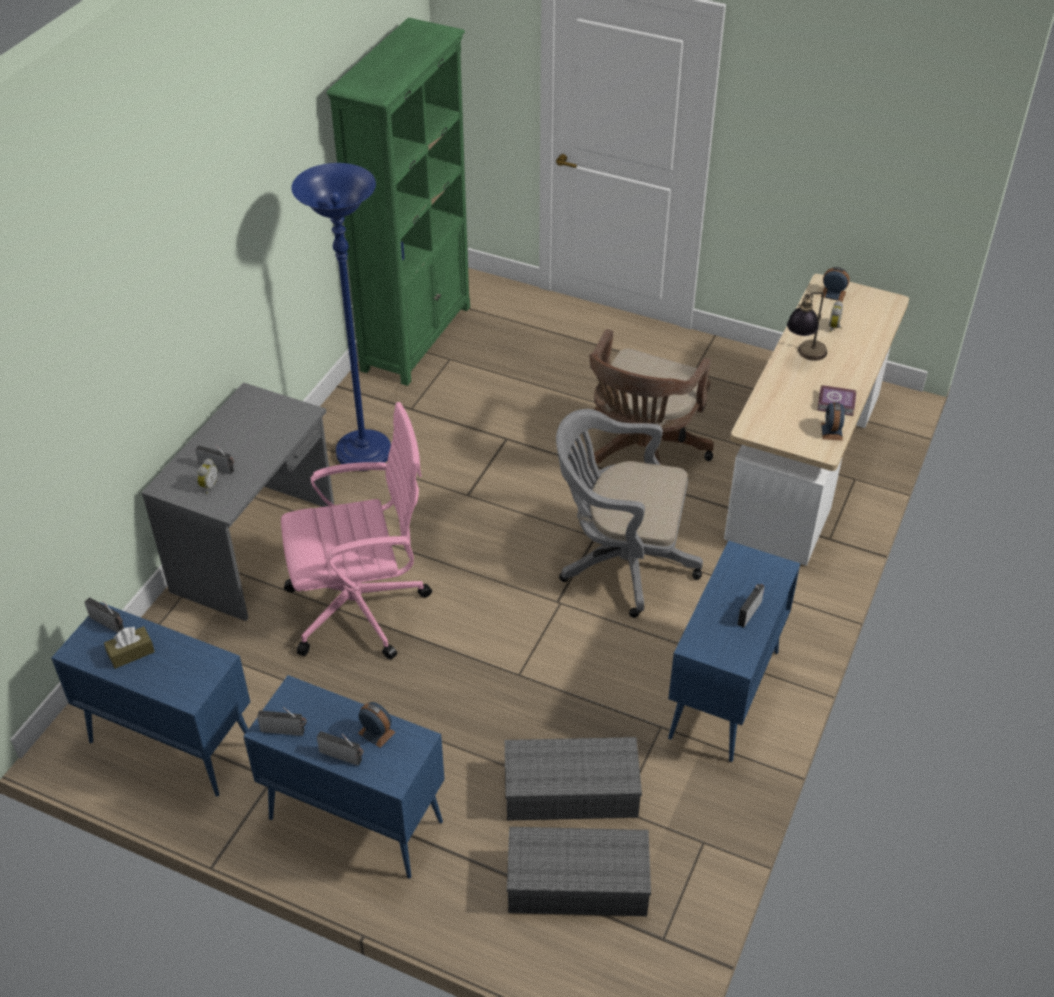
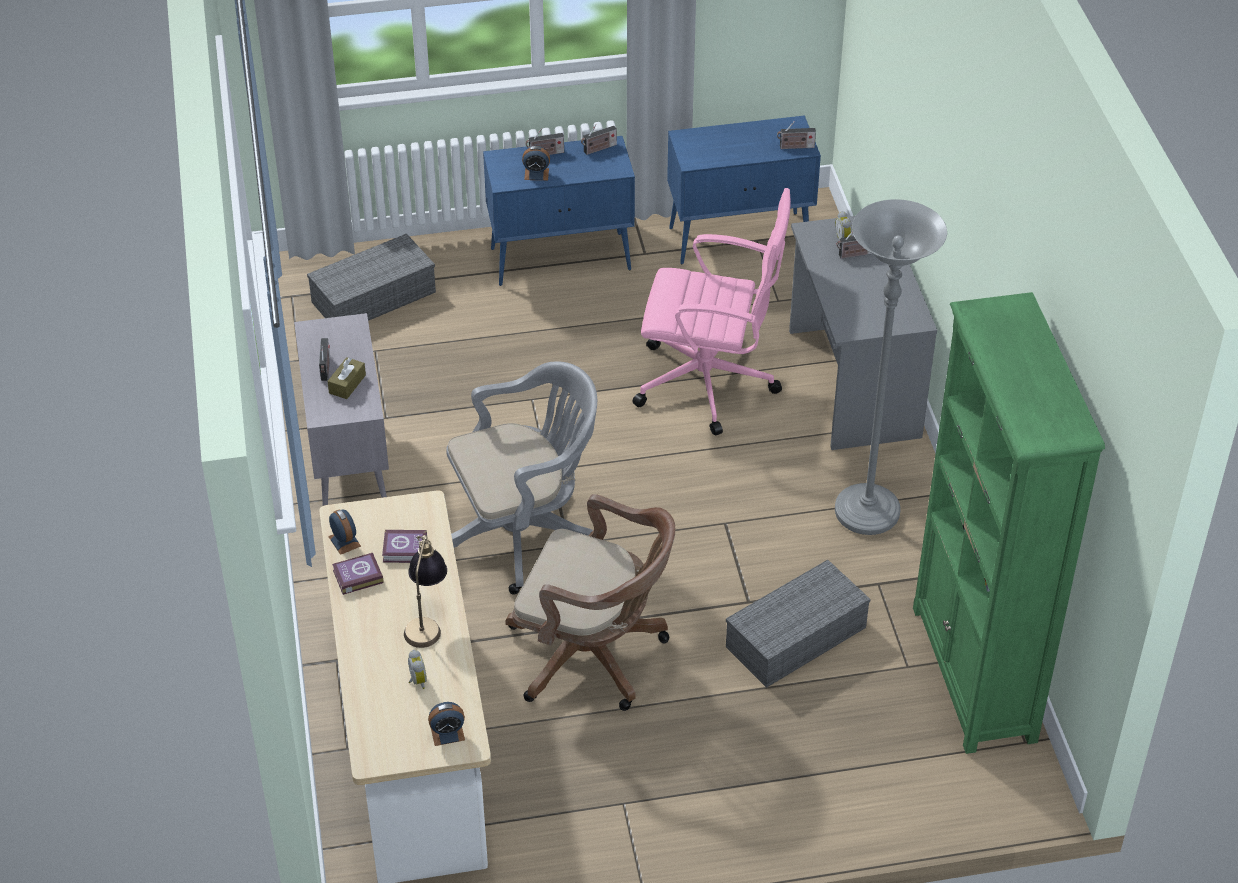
camera: 145 degrees right, 0 degrees up
(131, 653) = (756, 140): brown tissue box -> brown tissue box (347, 384)
(361, 608) = (710, 384): pink office chair -> pink office chair turned 120 degrees counterclockwise
(364, 453) = (867, 512): blue floor lamp -> grey floor lamp
(573, 789) = (421, 346): grey storage box -> grey storage box (795, 639)
(641, 455) = (594, 656): brown office chair -> brown office chair turned 120 degrees clockwise
(724, 696) = (349, 464): blue cabinet -> grey cabinet
(788, 405) = (406, 550): none -> book

